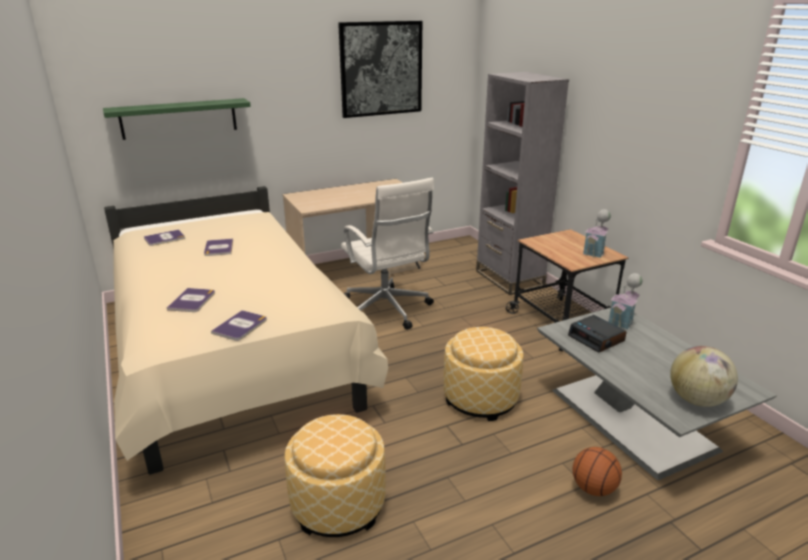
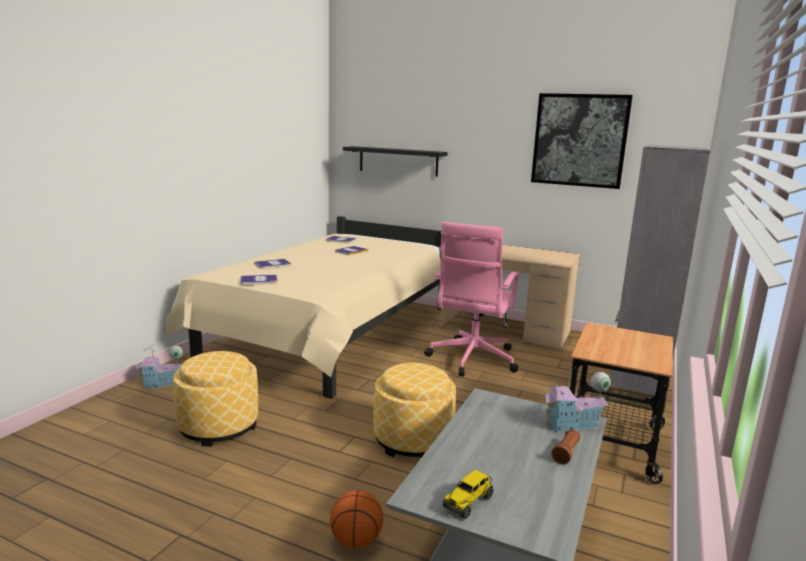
camera: 50 degrees right, 10 degrees down
(179, 118) = (398, 161): green shelf -> black shelf
(386, 310) = (471, 359): white office chair -> pink office chair
(595, 251) = (646, 357): toy house -> toy house (162, 384)
(596, 339) = (504, 420): alarm clock -> none
(656, 338) = (566, 453): none -> brown flashlight
(697, 400) = (468, 502): globe -> toy truck

